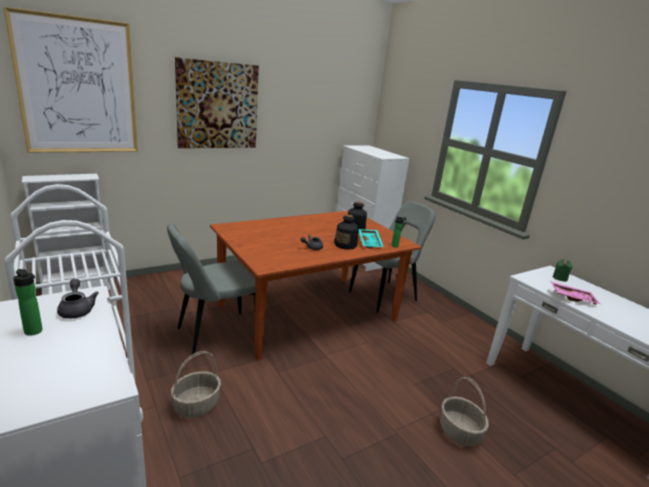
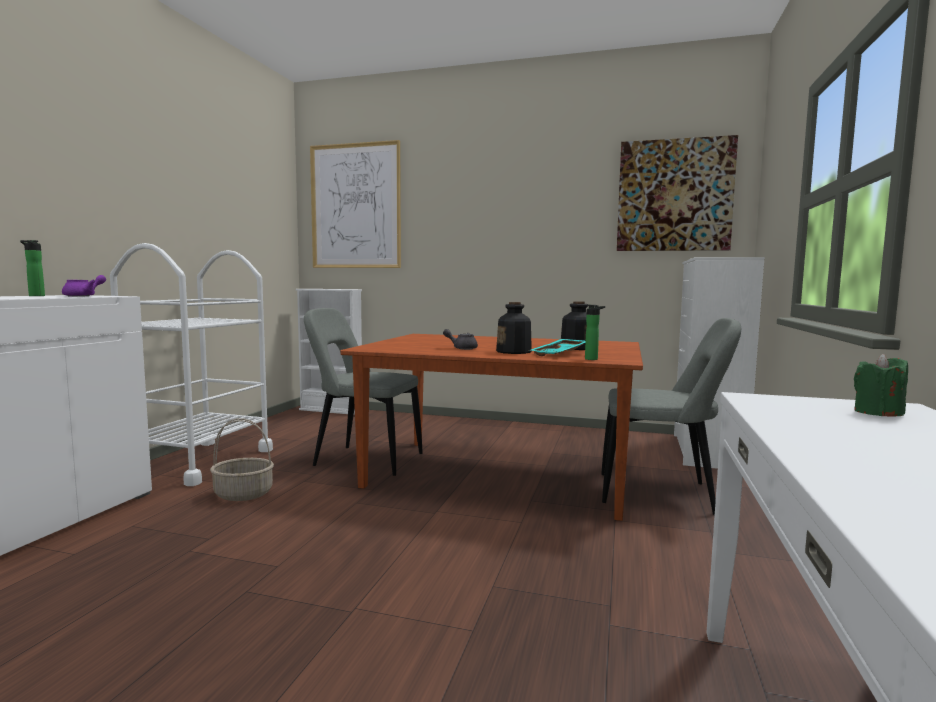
camera: 50 degrees right, 15 degrees down
(77, 309) = (84, 296): grey teapot -> purple teapot
(218, 106) = (487, 214): picture -> picture (674, 195)
(460, 432) = (439, 669): basket -> none
(572, 297) = (807, 427): pink tray -> none

